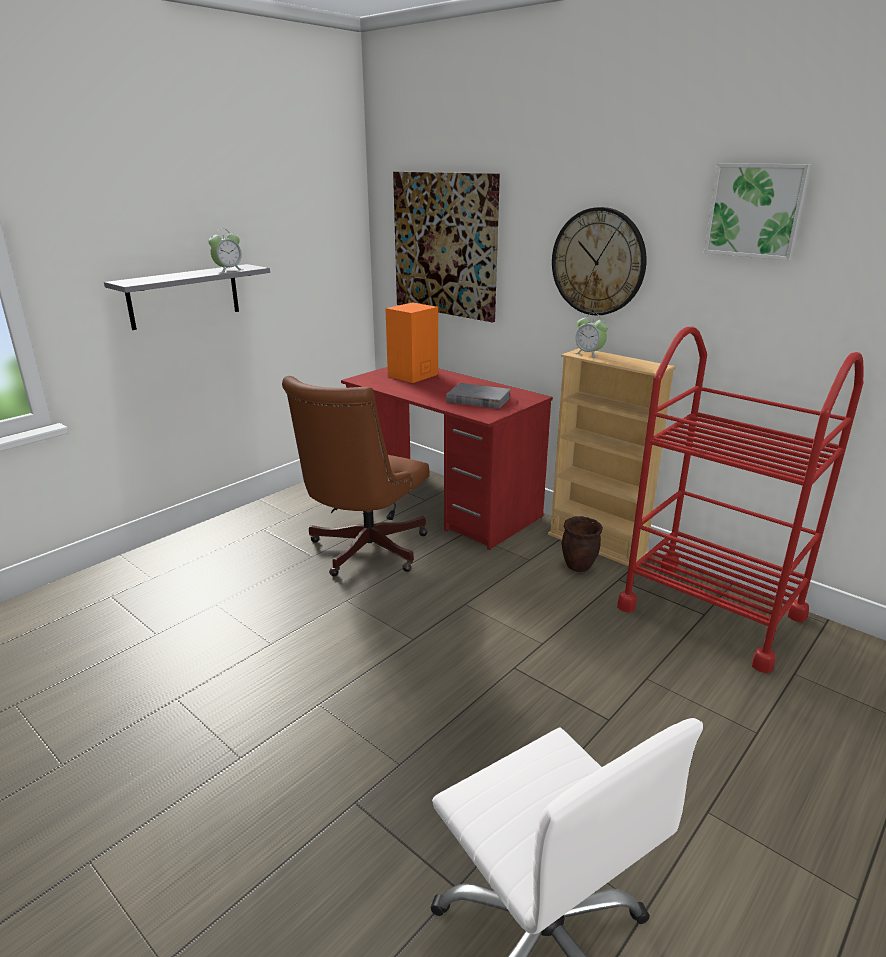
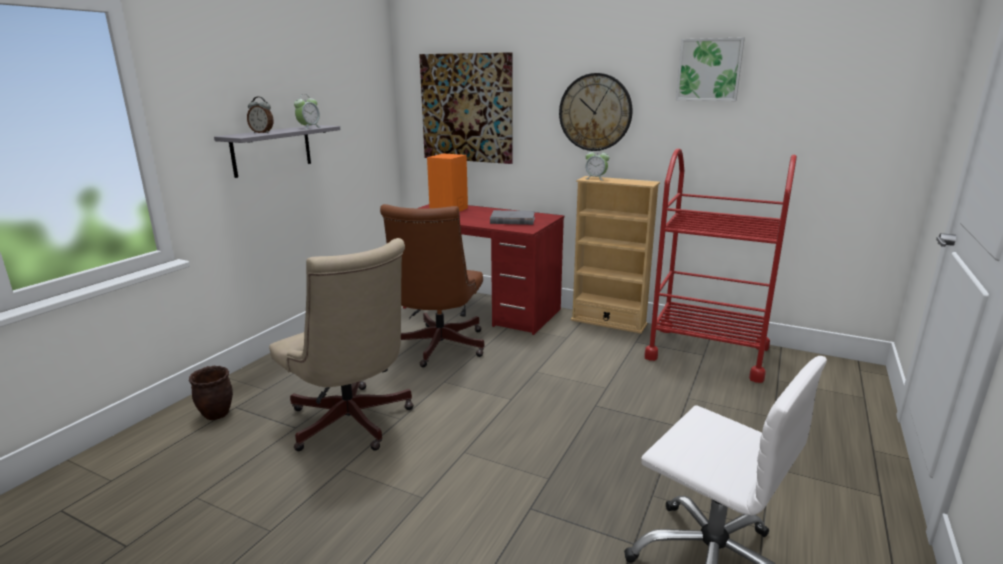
camera: 15 degrees left, 5 degrees down
(163, 278) = (262, 133): none -> alarm clock
(216, 642) = (352, 425): none -> beige office chair
(578, 567) = (603, 338): brown planter -> brown planter (216, 415)

